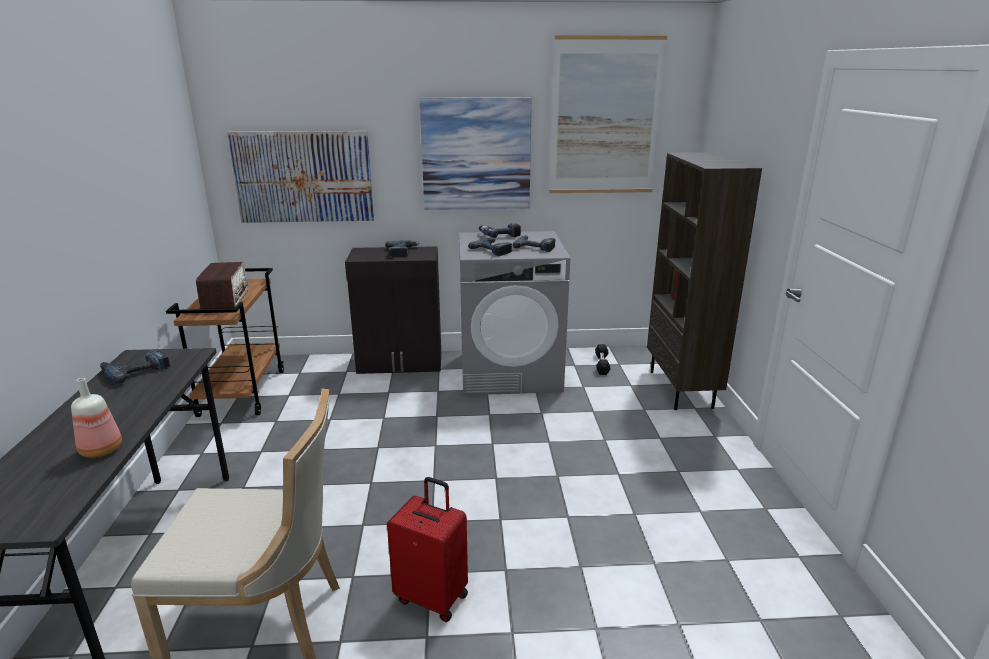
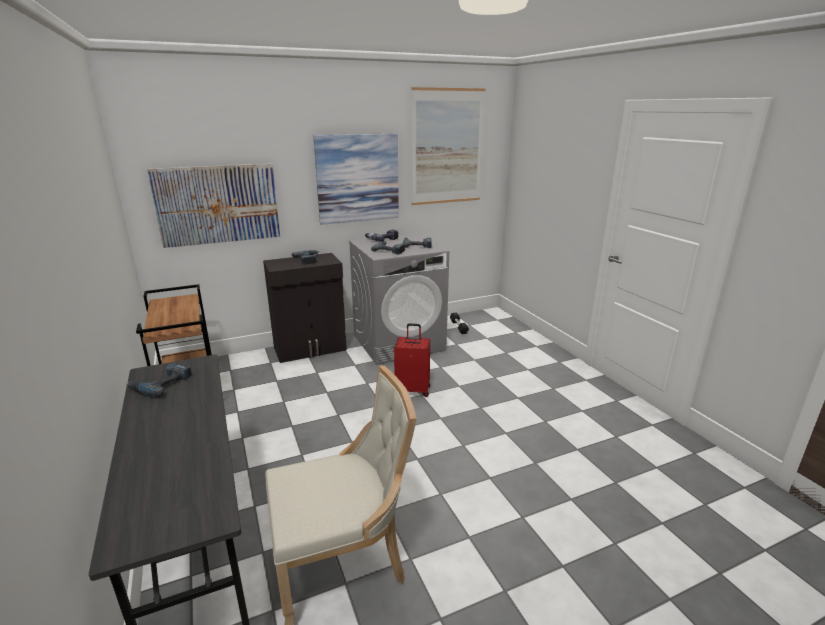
camera: 20 degrees left, 0 degrees up
(101, 449) = (202, 451): bottle -> none
(226, 299) = (175, 315): radio -> none
(433, 596) = (454, 509): red suitcase -> red suitcase (413, 390)
(682, 389) = (520, 335): brown bookcase -> none

